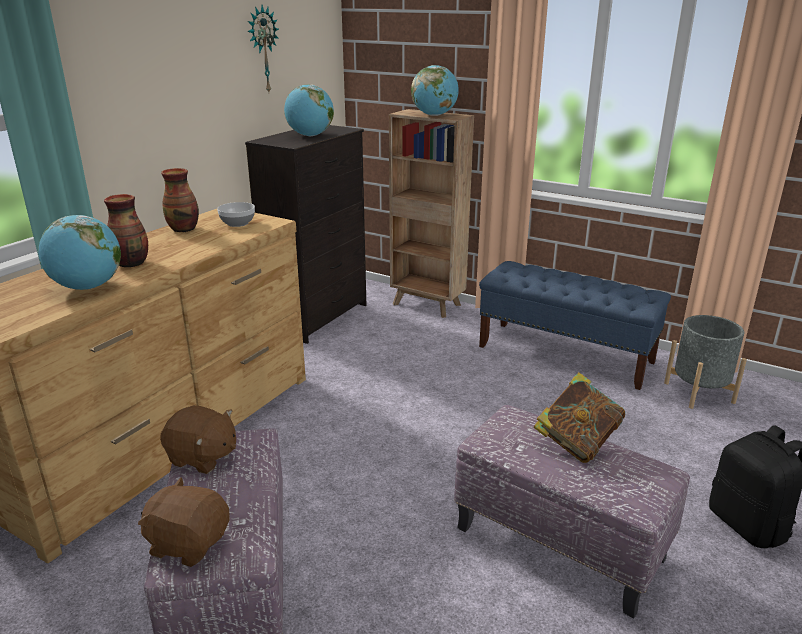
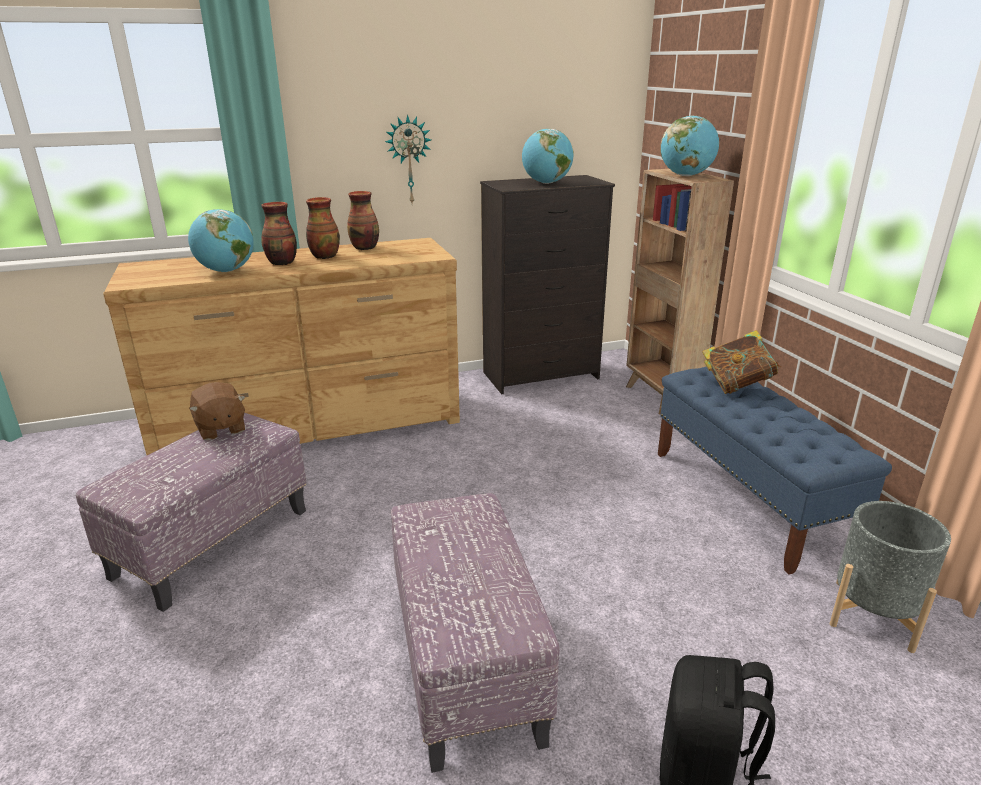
camera: 40 degrees right, 0 degrees up
(162, 246) = (324, 256): none -> vase
(188, 543) = (126, 477): brown plush toy -> none
(237, 223) = (409, 252): bowl -> none
(262, 50) = (522, 91): wall clock -> wall clock (408, 160)
(576, 442) = (485, 554): book -> book (737, 385)

